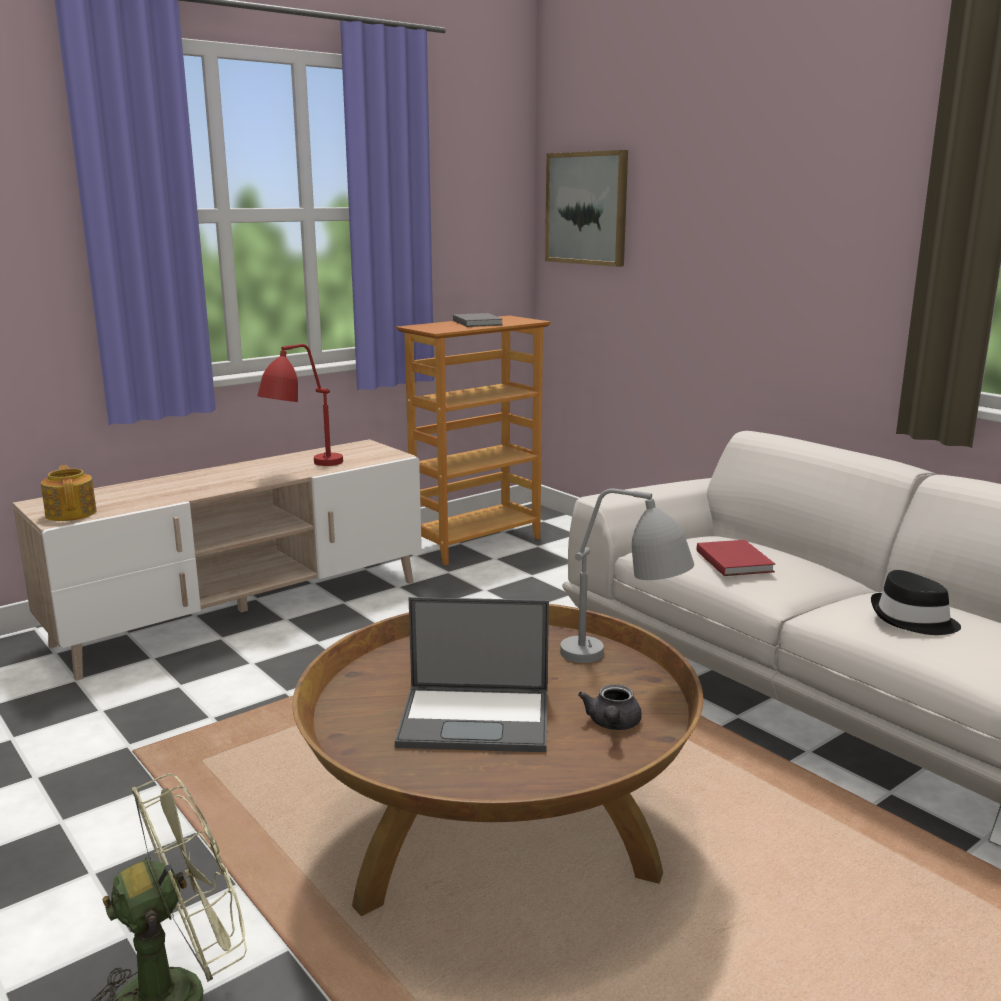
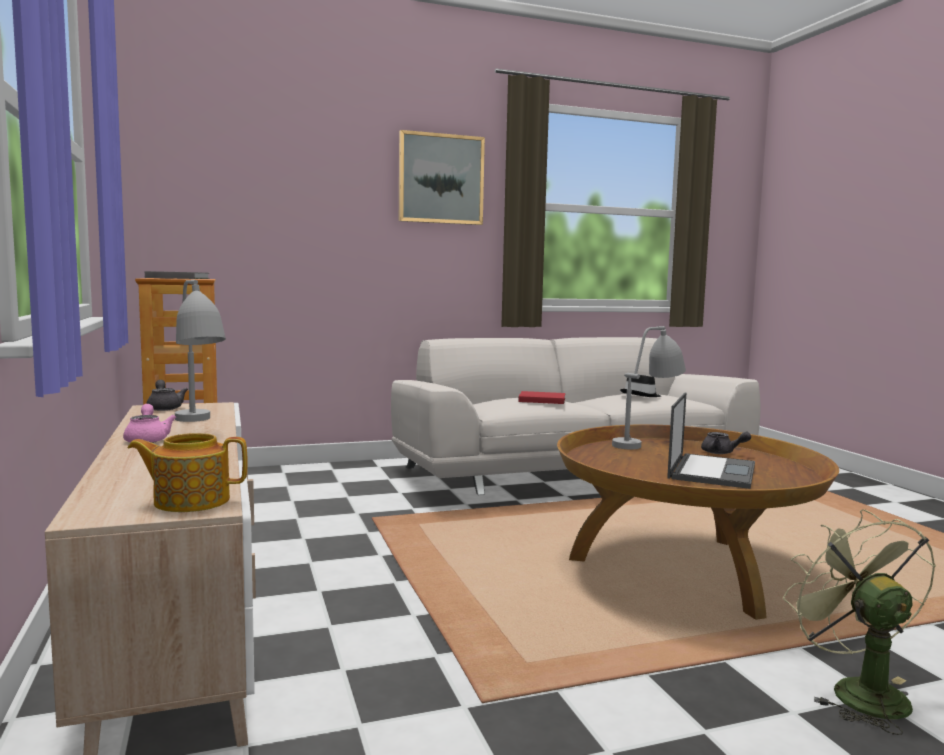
camera: 70 degrees left, 10 degrees down
(242, 469) = (147, 439): none -> pink teapot
(302, 468) = (198, 425): red table lamp -> grey table lamp
(365, 447) = (164, 408): none -> grey teapot
(587, 208) = (192, 183): picture -> picture (441, 179)

